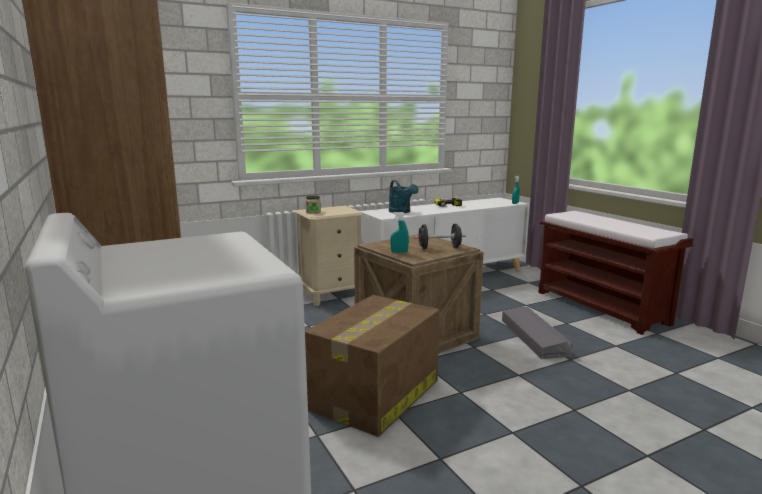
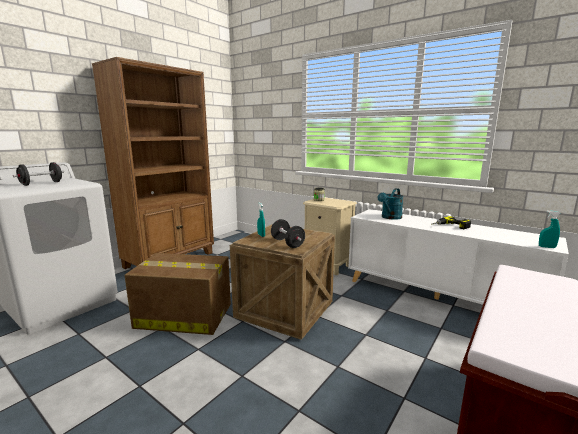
camera: 65 degrees right, 0 degrees up
(173, 257) = (41, 183): none -> black dumbbell
(533, 337) = (336, 375): grey storage box -> none

